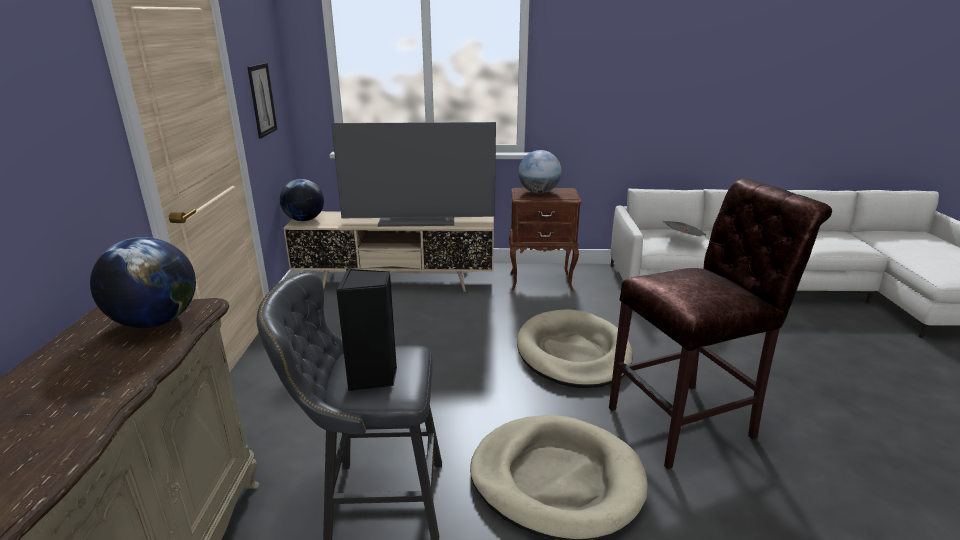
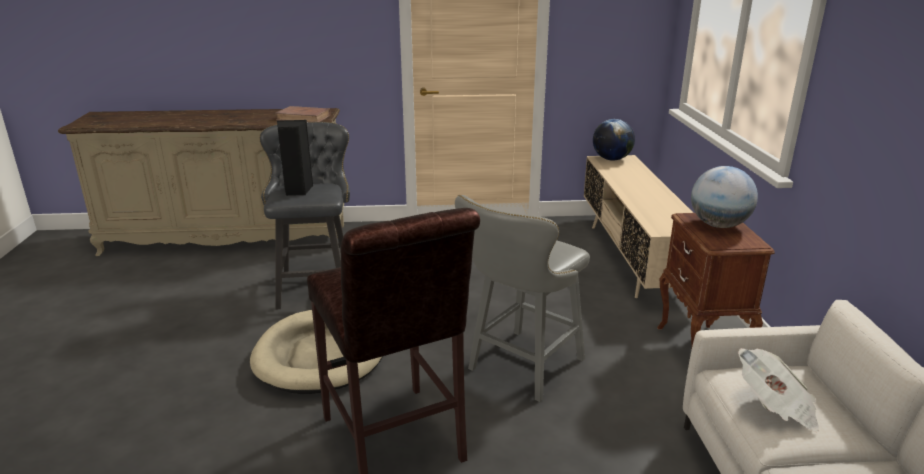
camera: 85 degrees right, 0 degrees up
(155, 322) = (304, 117): globe -> brown book
(262, 100) = (605, 37): picture -> none
(418, 219) = (650, 199): television -> none
(573, 353) = (519, 370): beige dog bed -> grey stool

